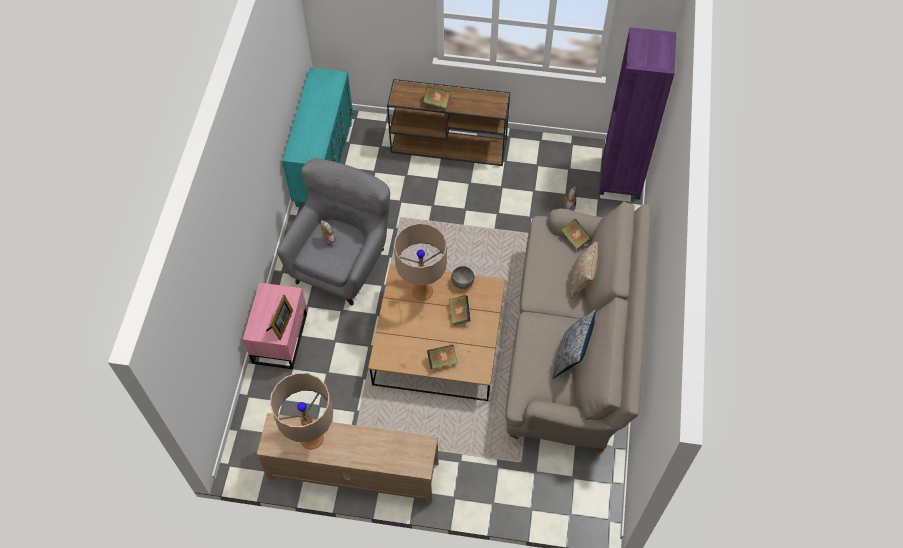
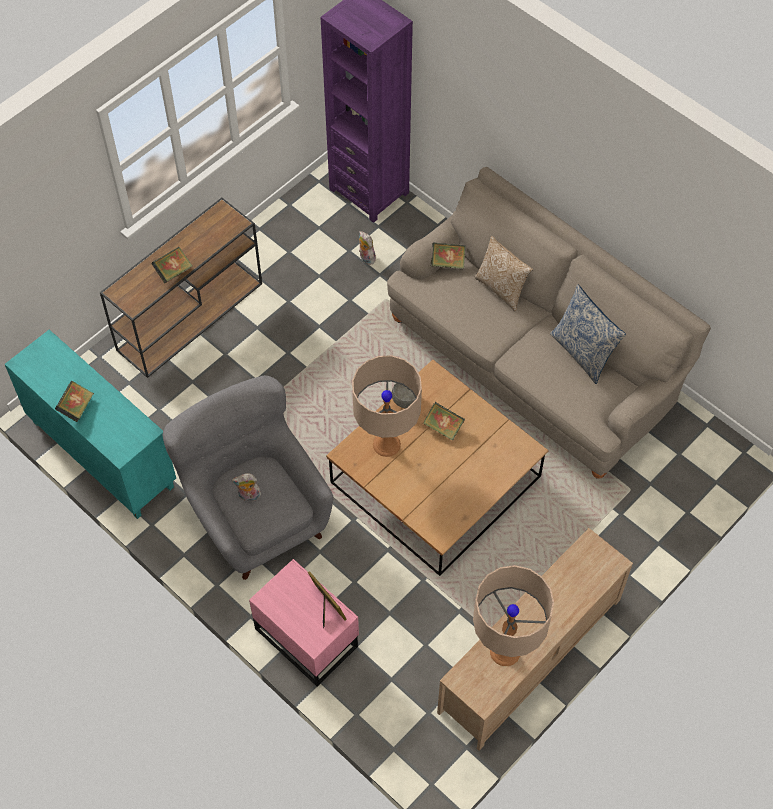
camera: 55 degrees left, 0 degrees up
(442, 361) = (487, 477): book -> book (76, 407)

